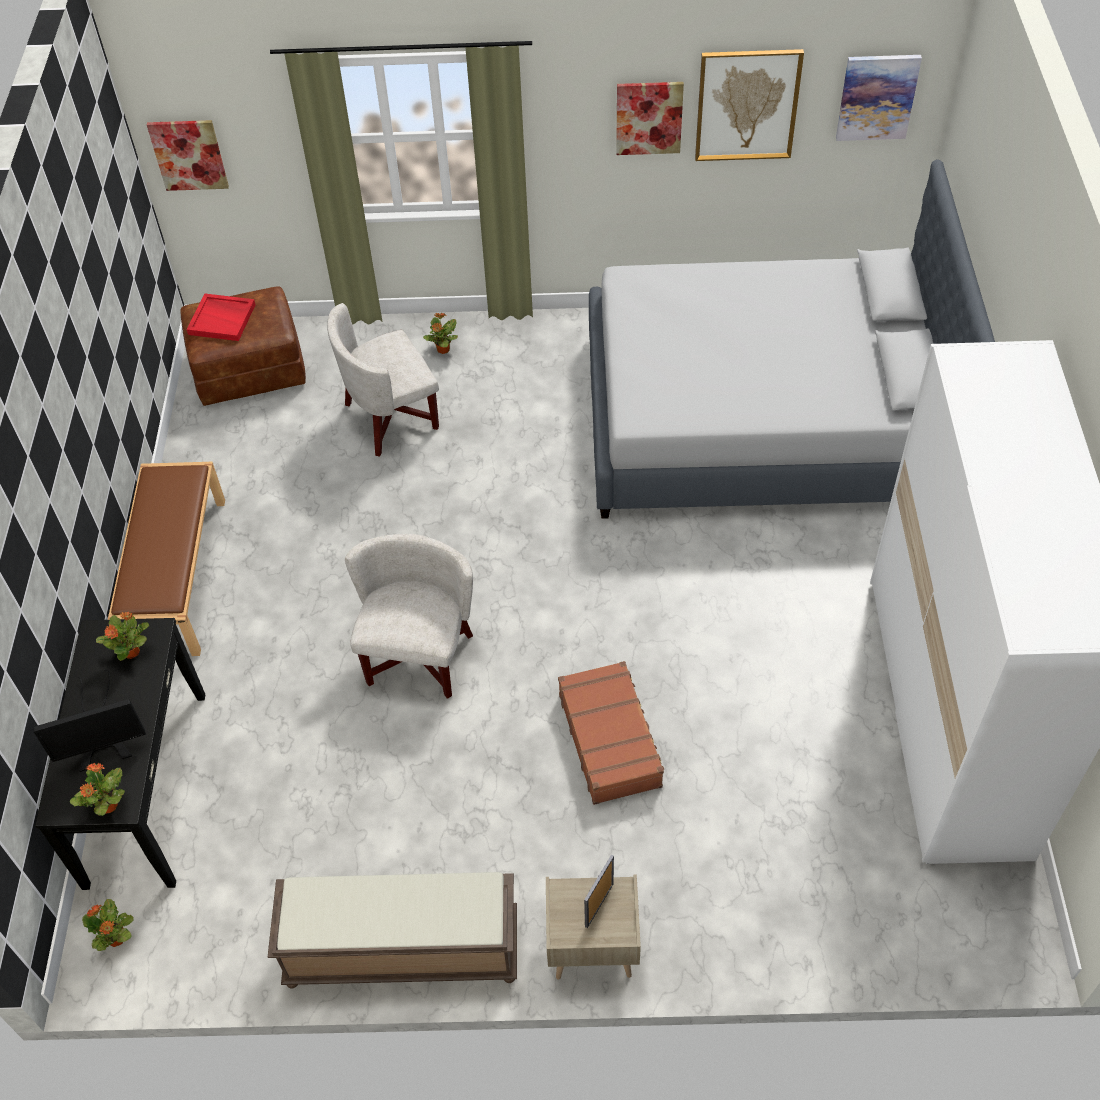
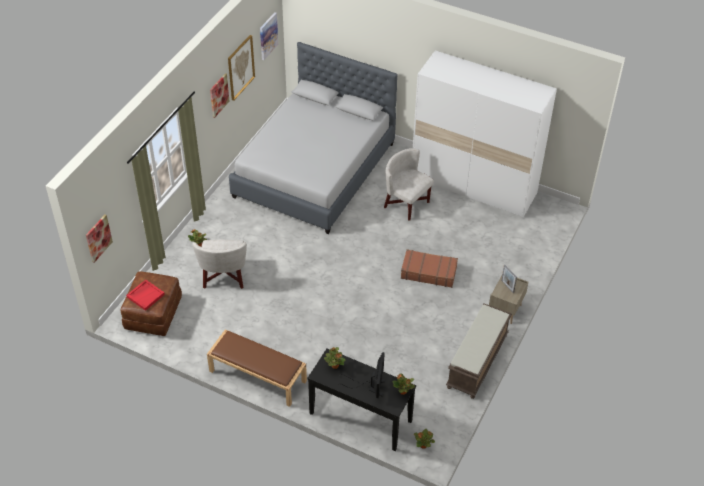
camera: 65 degrees left, 5 degrees down
(419, 657) = (356, 312): white armchair -> white armchair (406, 204)

